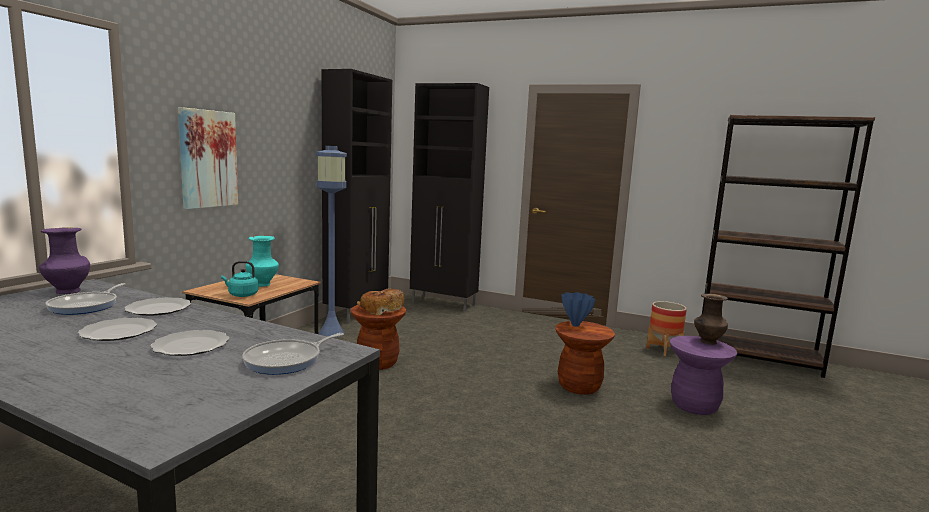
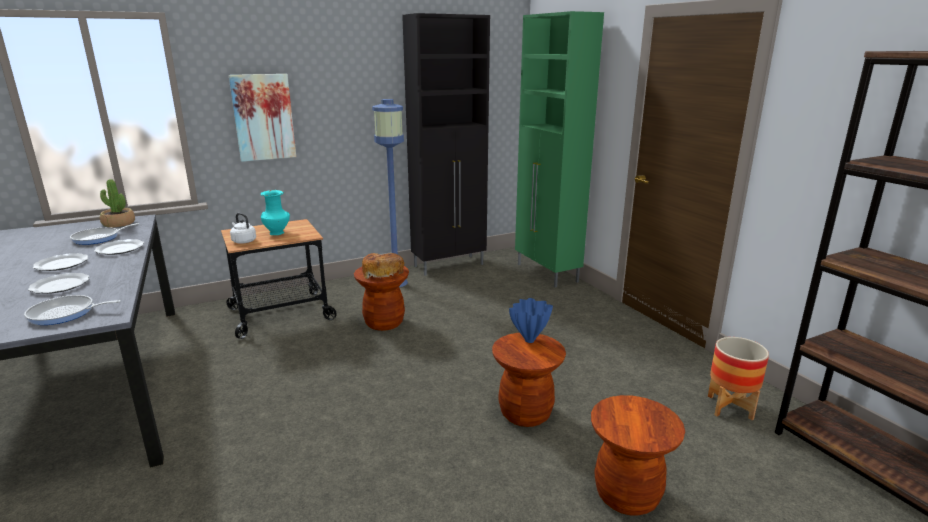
camera: 40 degrees right, 10 degrees up
(67, 291) = (118, 223): purple vase -> potted plant
(241, 295) = (243, 241): turquoise kettle -> white kettle
(444, 304) = (547, 273): black cabinet -> green cabinet
(694, 406) = (627, 495): purple stool -> brown stool
(707, 342) = (657, 418): brown vase -> none

